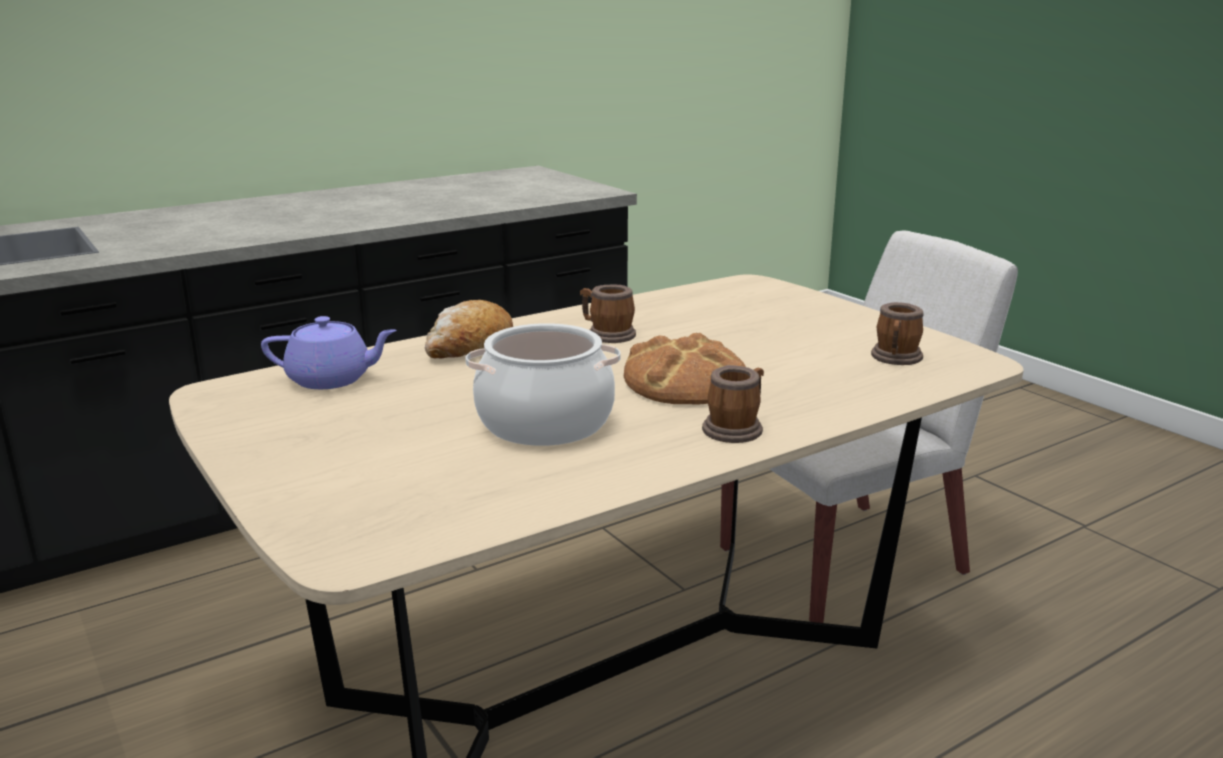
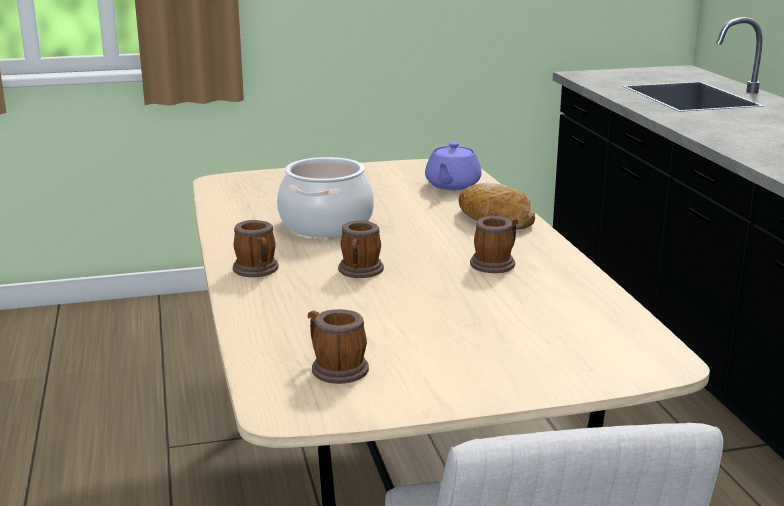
camera: 110 degrees right, 0 degrees up
(685, 381) = (360, 272): bread -> mug

